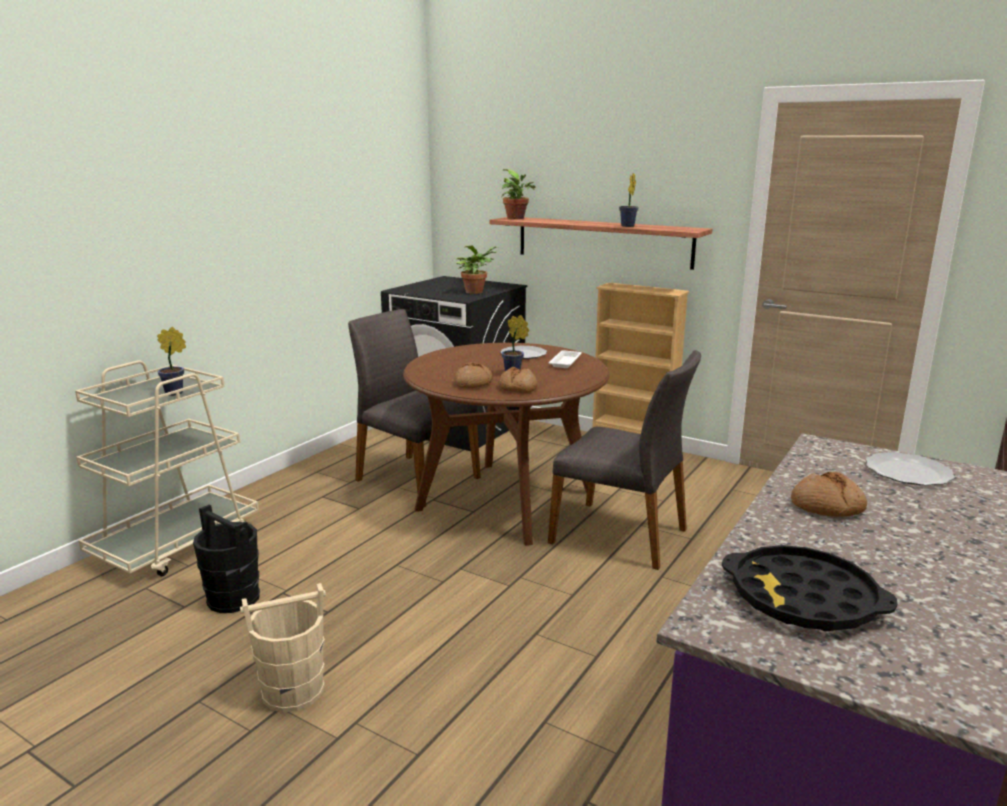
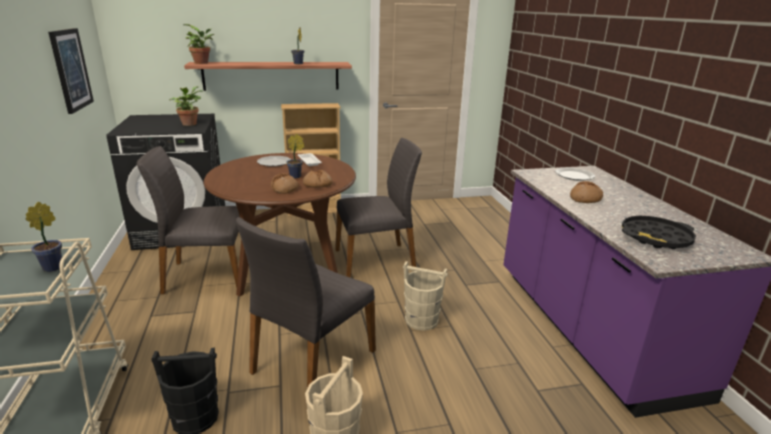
camera: 45 degrees left, 5 degrees up
(358, 216) = (71, 69): none -> picture
(385, 606) = (311, 361): none -> grey chair
(568, 630) = (422, 320): none -> beige bucket

